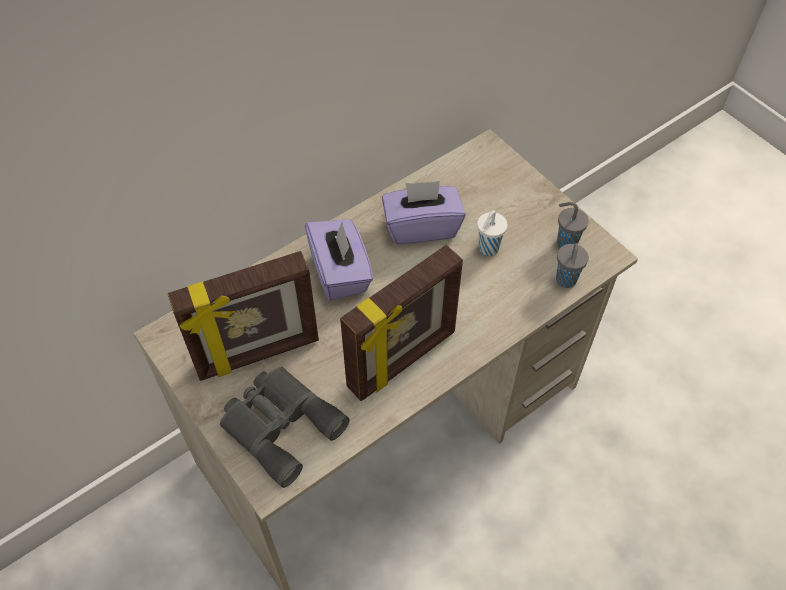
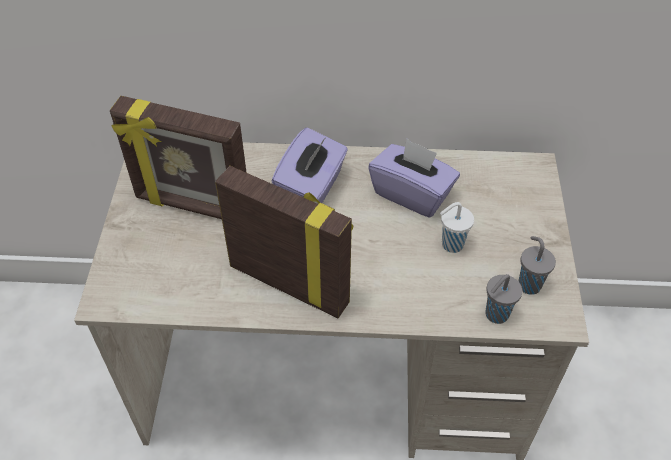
camera: 40 degrees right, 5 degrees down
(280, 424) = (155, 264): grey binoculars -> none
(403, 360) = (290, 283): picture frame -> picture frame turned 150 degrees counterclockwise

